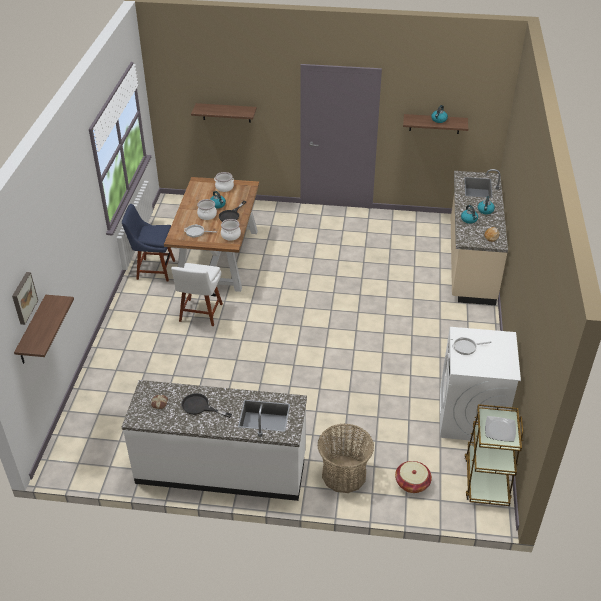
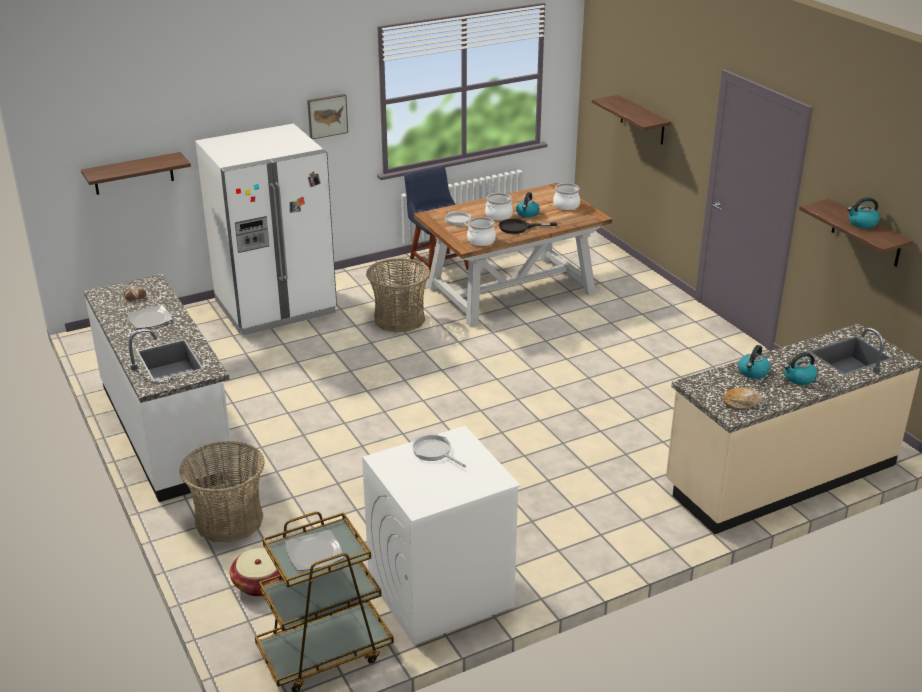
camera: 55 degrees right, 10 degrees down
(23, 298) = (126, 125): picture -> picture (327, 115)
(123, 360) = (275, 307): none -> white fridge
(200, 314) = (399, 319): white chair -> basket
(200, 407) = (149, 319): black frying pan -> plate

